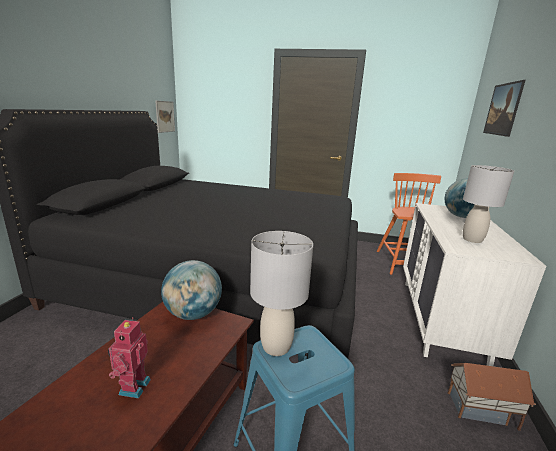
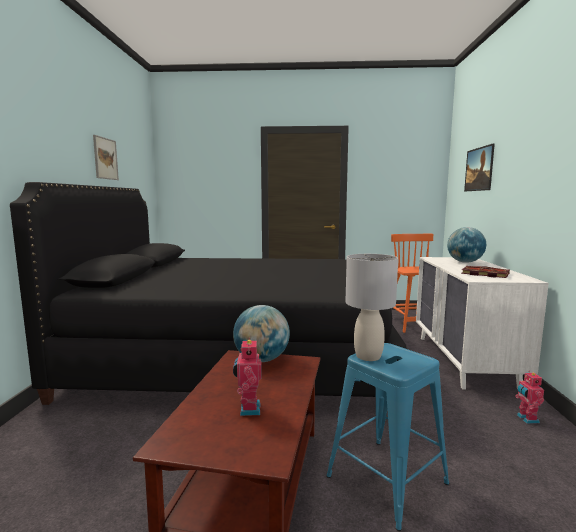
camera: 10 degrees left, 10 degrees down
(165, 116) = (147, 196): picture -> picture (105, 158)
(472, 239) = (483, 274): grey table lamp -> book
(481, 411) = (526, 419): toy house -> toy robot

